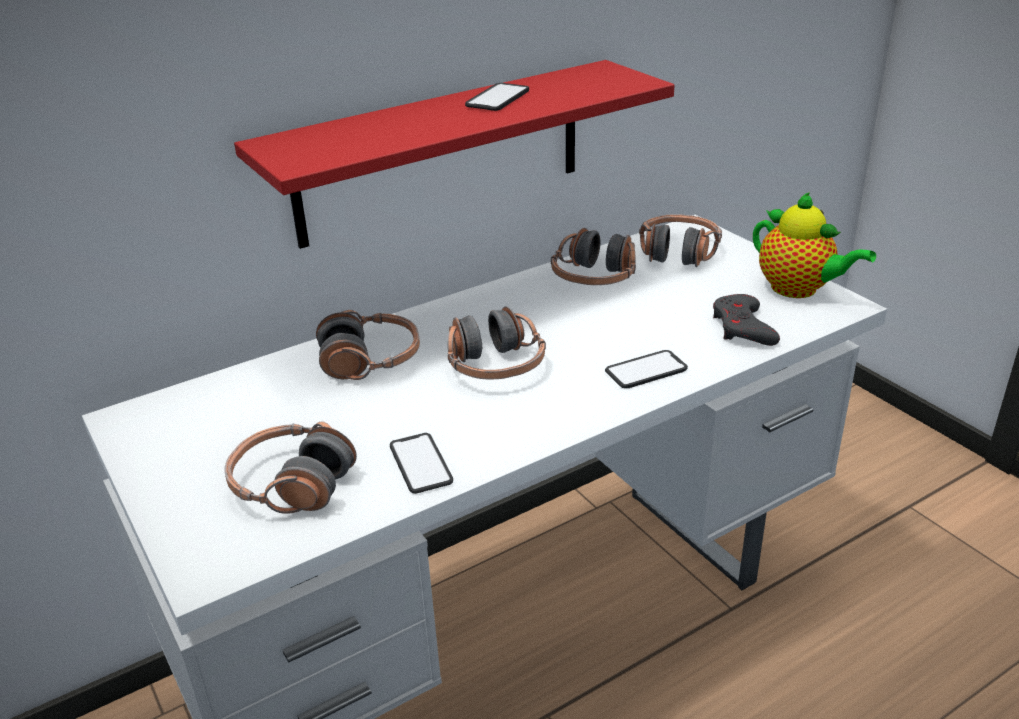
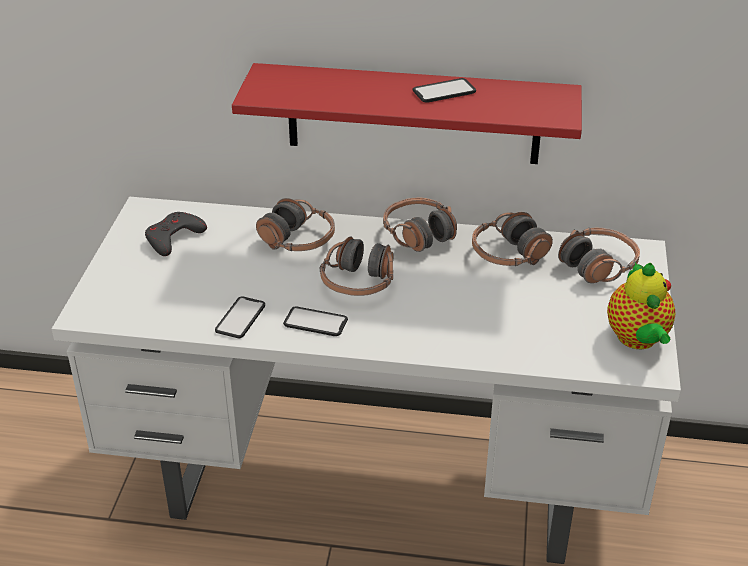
camera: 40 degrees right, 5 degrees up
(292, 484) = (170, 292): headphones -> headphones (419, 233)
(646, 370) = (439, 336): phone -> phone (315, 322)
(743, 327) = (549, 344): grey game controller -> grey game controller (173, 238)

